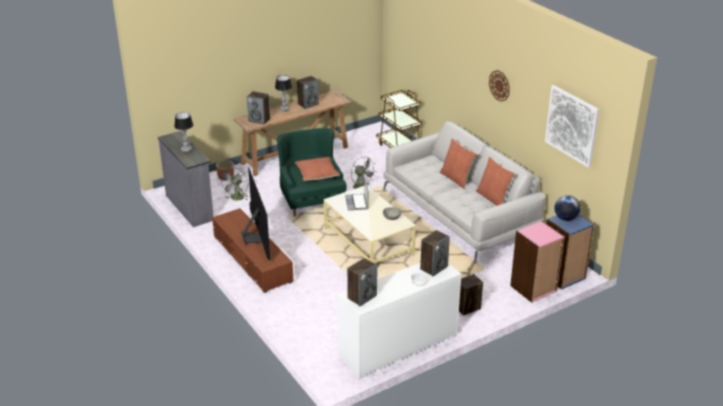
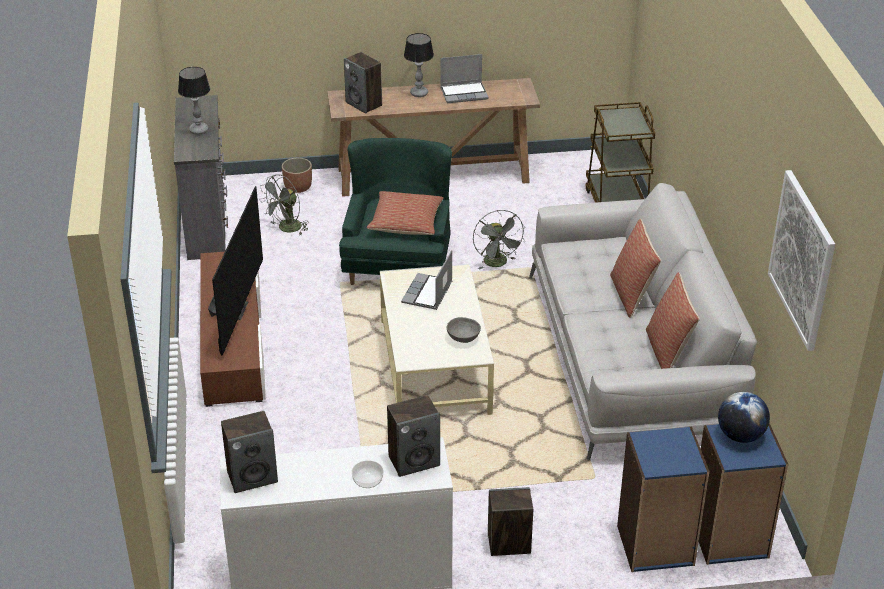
camera: 25 degrees right, 5 degrees up
(308, 104) = (464, 93): speaker -> laptop
(499, 85) = (736, 142): wall clock -> none
(533, 289) = (655, 546): pink bookcase -> blue bookcase

